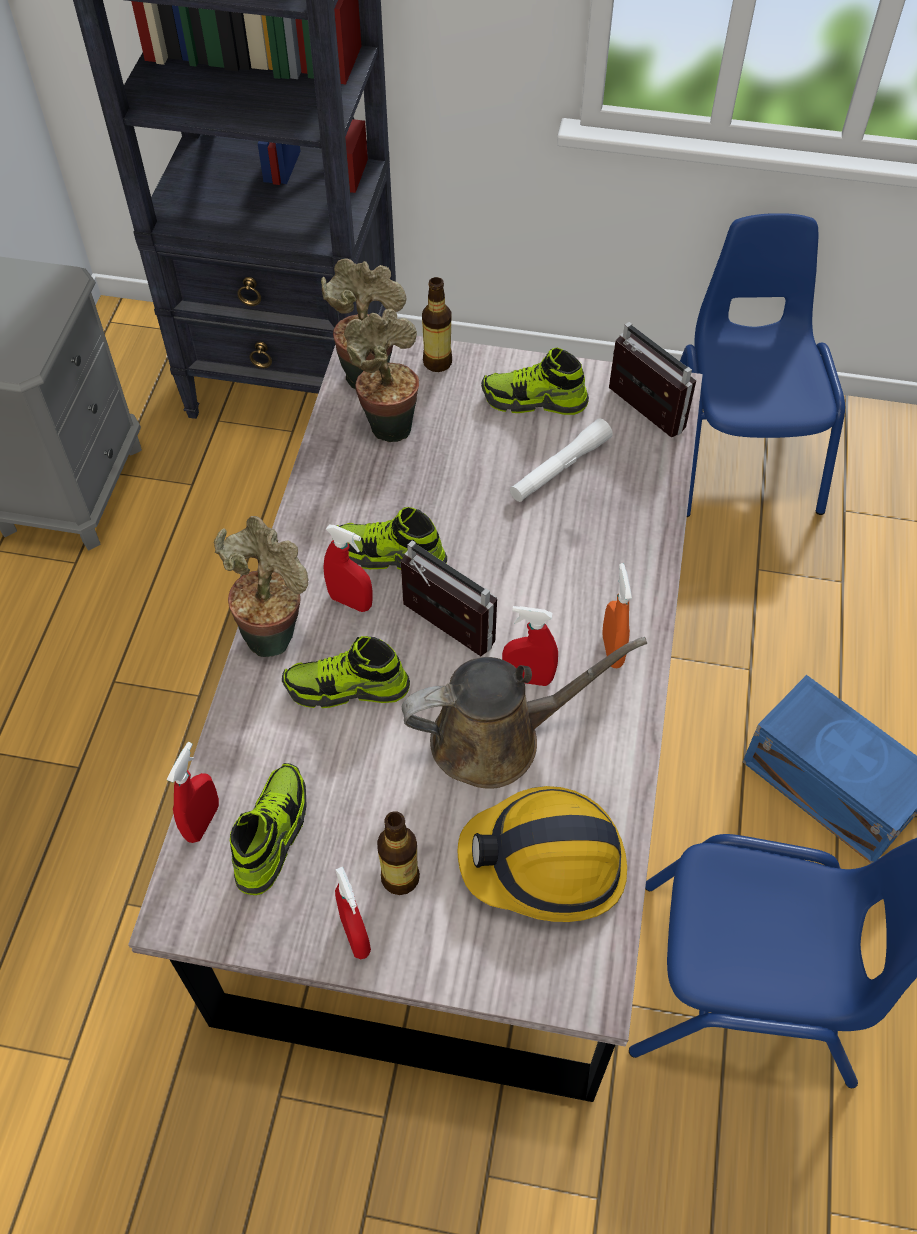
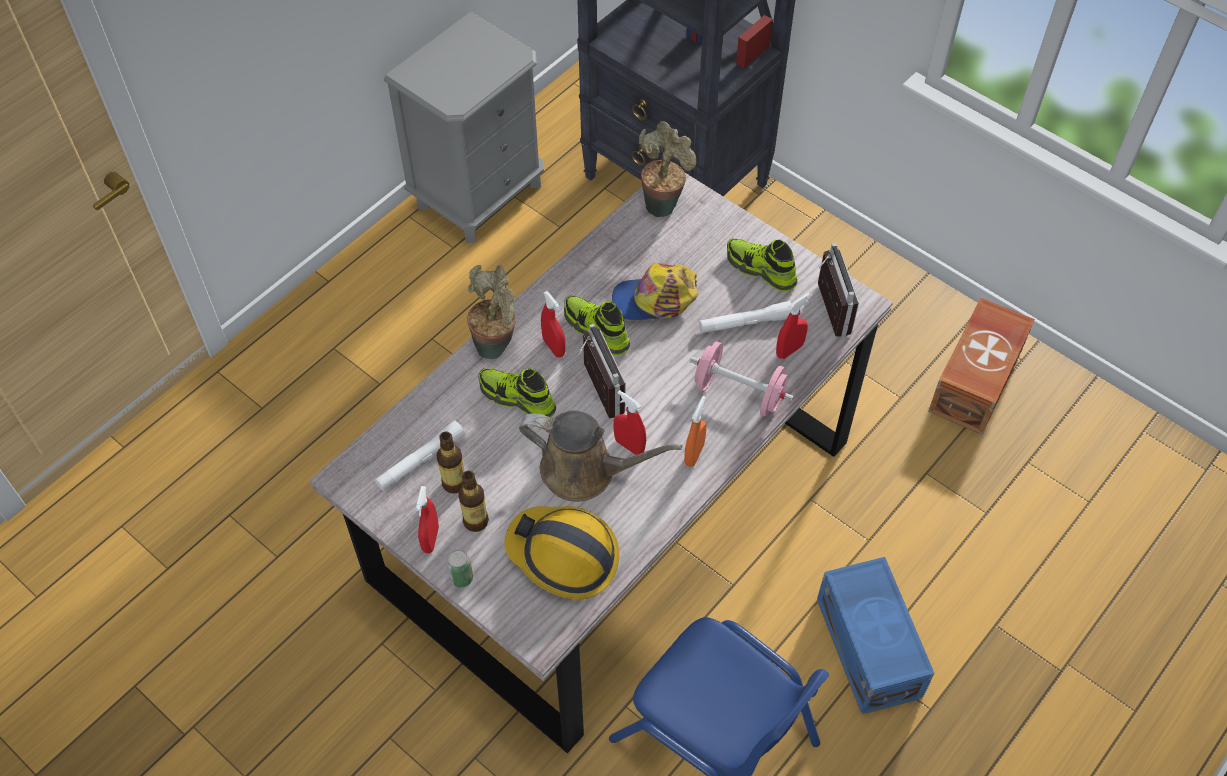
camera: 30 degrees right, 0 degrees up
(202, 821) = (388, 434): red spray bottle -> red spray bottle (789, 350)
(271, 834) = (420, 460): shoe -> white flashlight
(388, 423) = (653, 243): potted plant -> none
(433, 966) = (461, 578): none -> can
(435, 488) = (655, 299): none -> cap
(437, 362) = (714, 215): bottle -> bottle (454, 483)
(611, 552) = (739, 393): none -> pink dumbbell
(741, 451) = (977, 381): blue chair -> brown storage box

